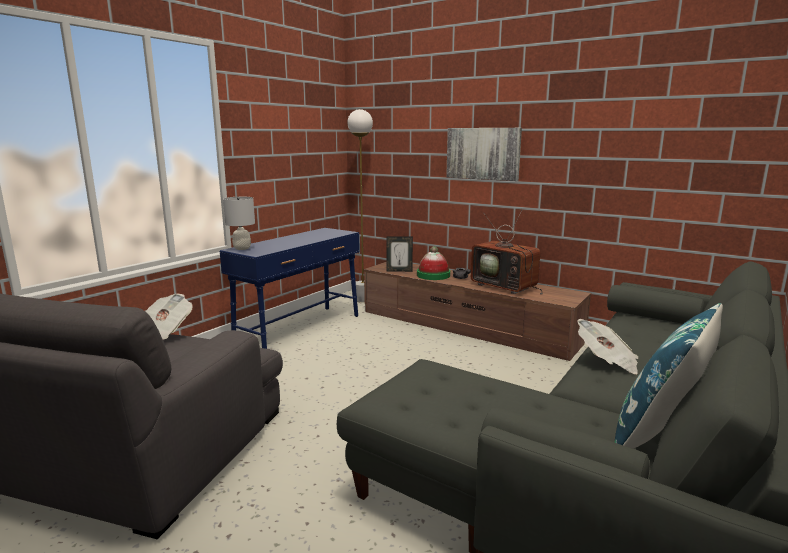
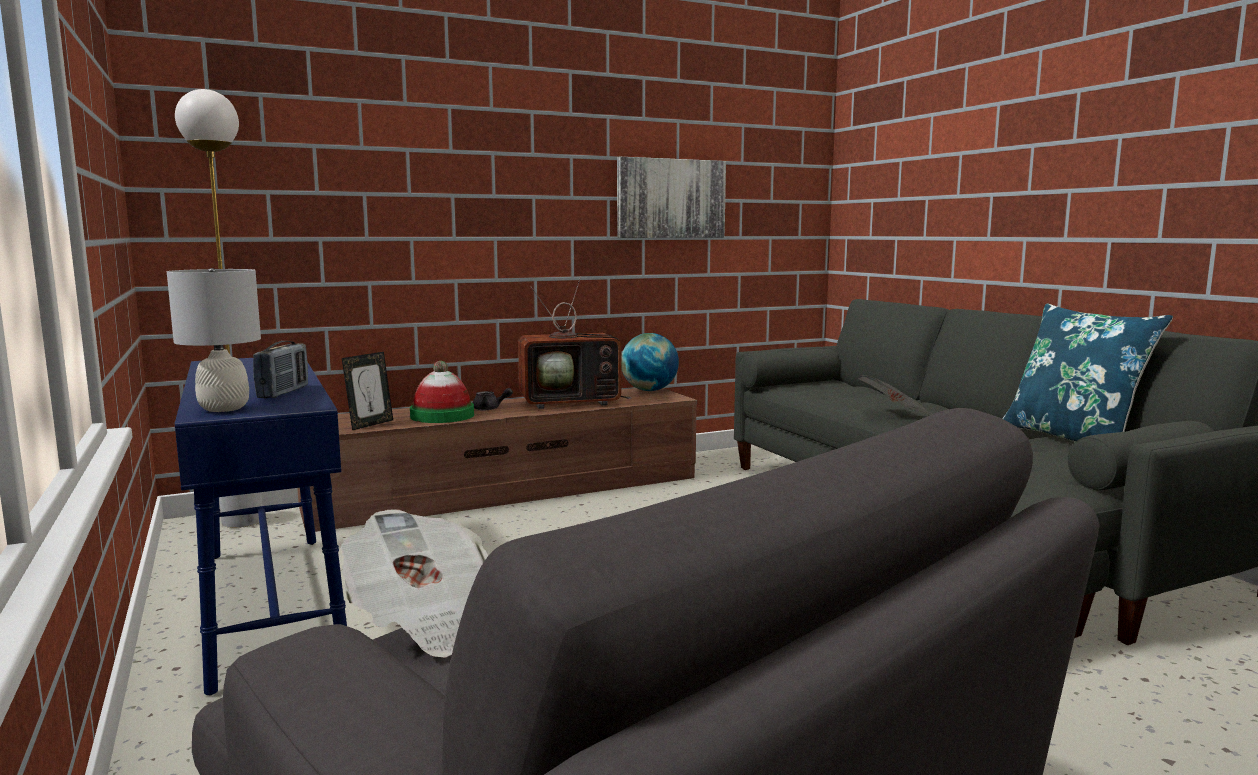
camera: 60 degrees left, 5 degrees down
(276, 247) = (283, 392): none -> radio
(483, 153) = (477, 192): picture -> picture (670, 198)
(572, 293) = (649, 390): none -> globe

